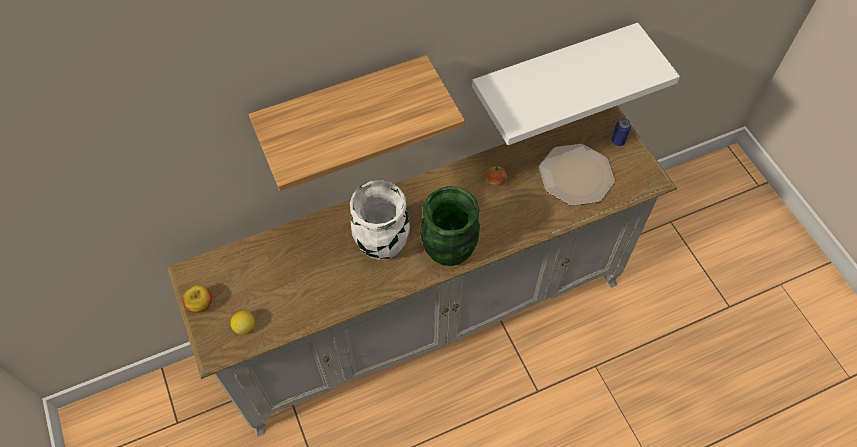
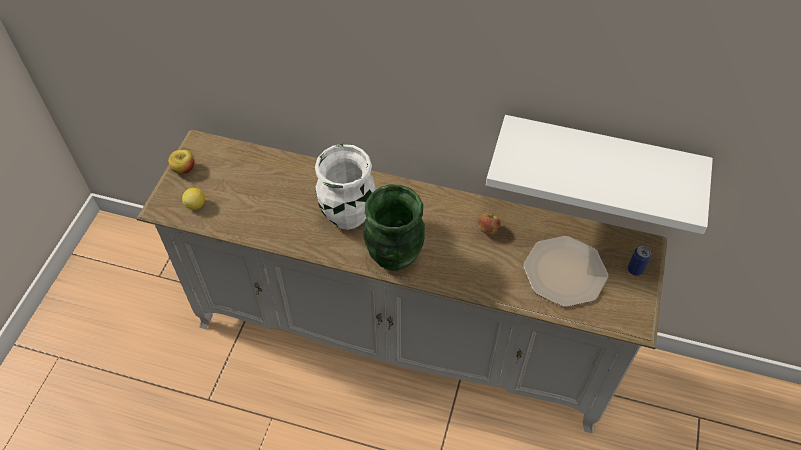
camera: 40 degrees right, 5 degrees down
(343, 107) = (368, 68): shelf -> none

